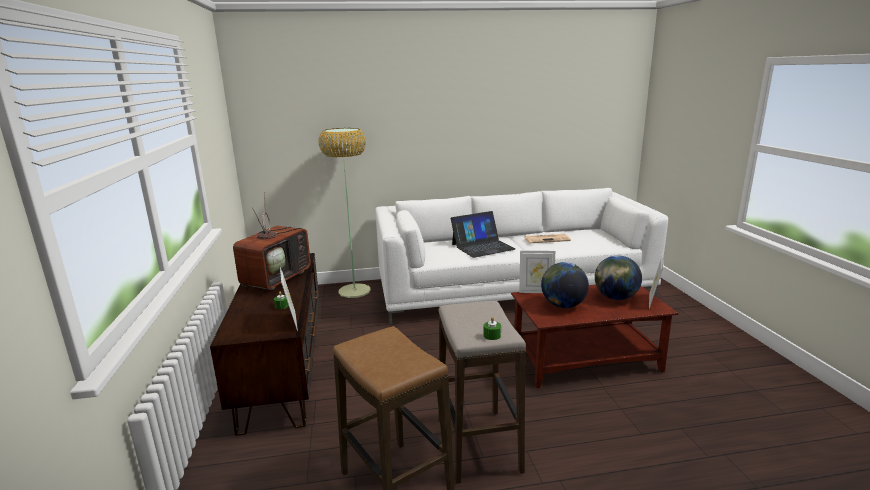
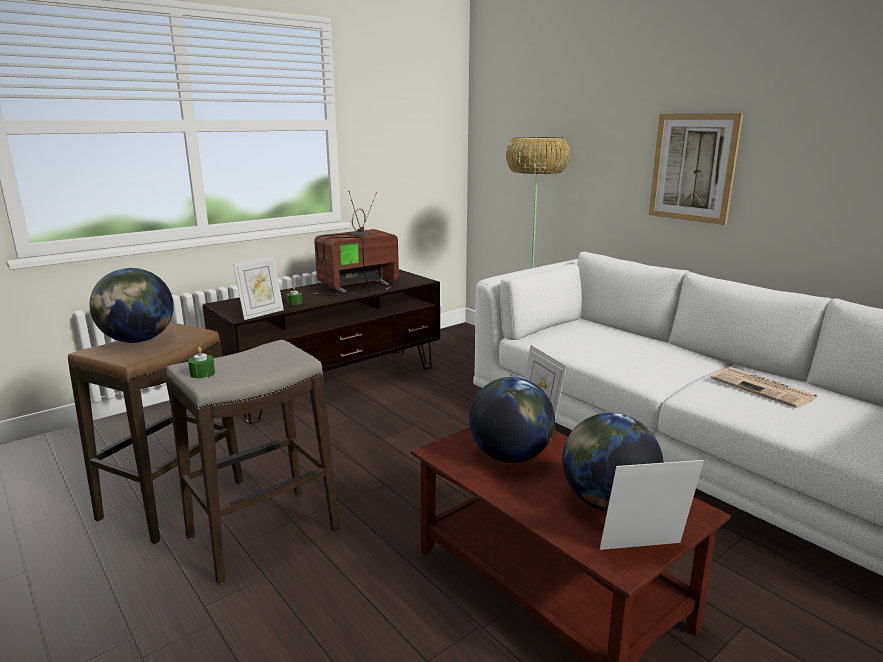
camera: 60 degrees right, 0 degrees up
(276, 278) = (357, 286): television -> television turned 150 degrees clockwise
(380, 358) = (138, 340): none -> globe
(442, 138) = (693, 167): none -> picture
(482, 246) = (633, 352): laptop -> none

